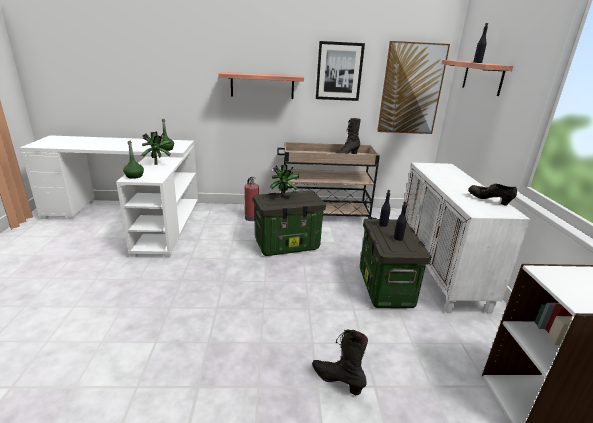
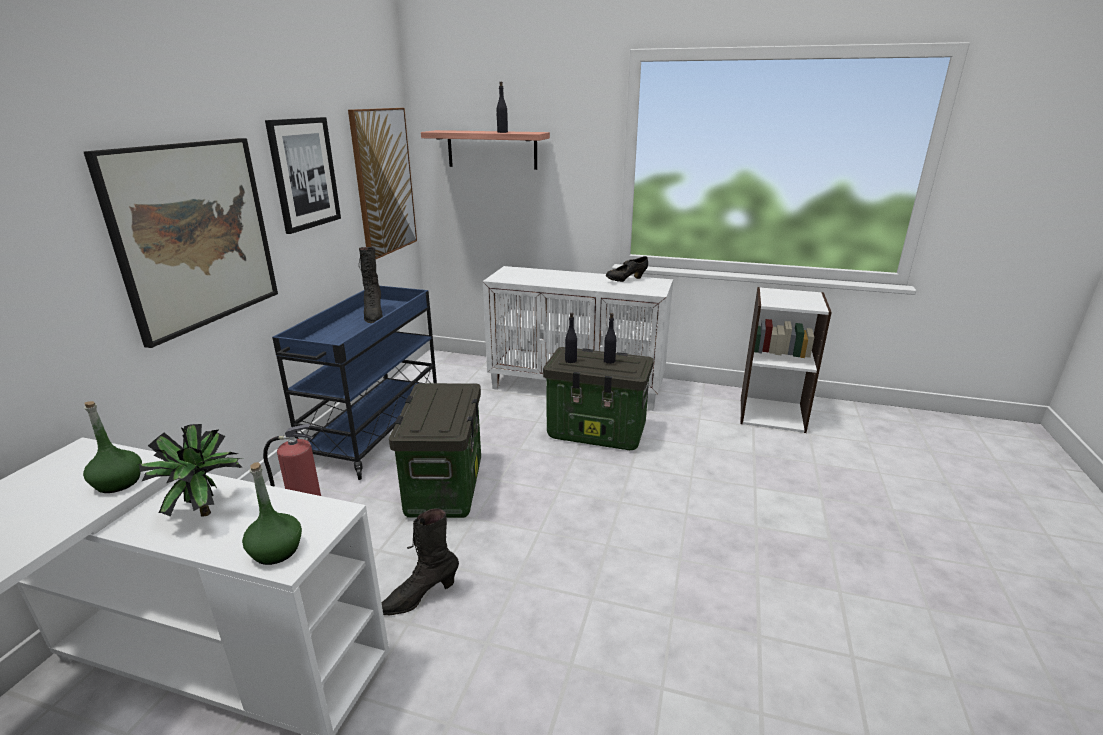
camera: 70 degrees left, 0 degrees up
(262, 85) = (195, 235): shelf -> picture
(283, 196) = (425, 410): potted plant -> none
(323, 215) = (374, 430): beige cart -> blue cart
(337, 380) = (747, 509): black boot -> black boot (419, 597)

